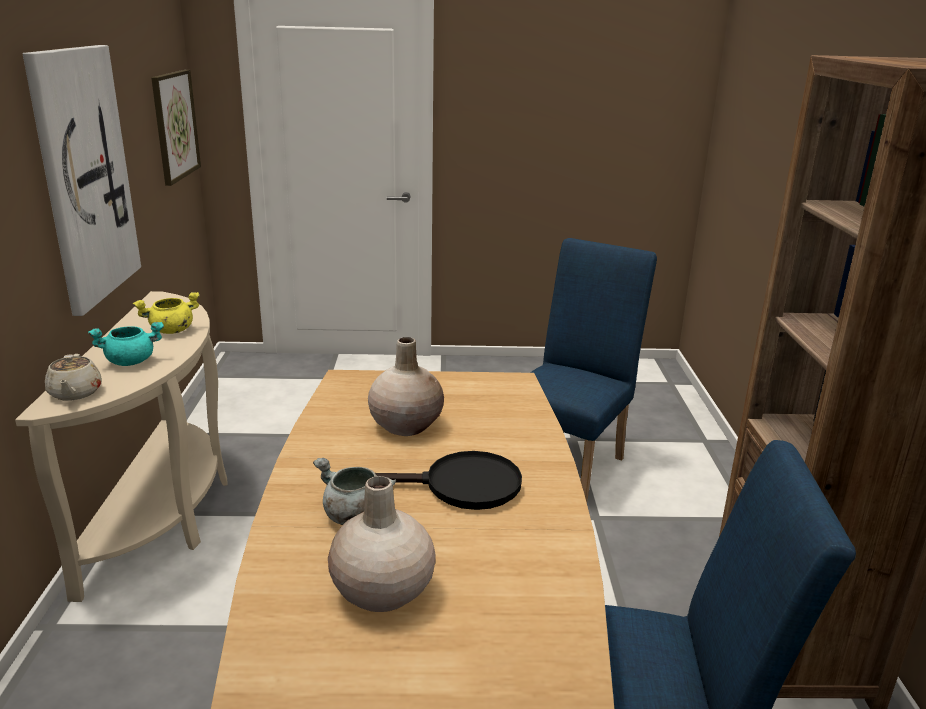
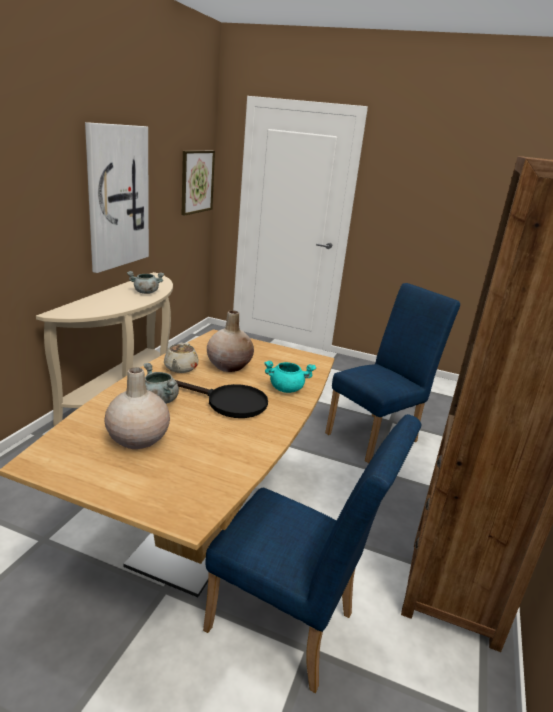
camera: 20 degrees right, 0 degrees up
(75, 393) = (72, 310): beige teapot -> beige teapot (180, 368)
(131, 361) = (112, 302): turquoise cooking pot -> turquoise cooking pot (286, 388)
(171, 330) = (145, 292): yellow cooking pot -> grey cooking pot

